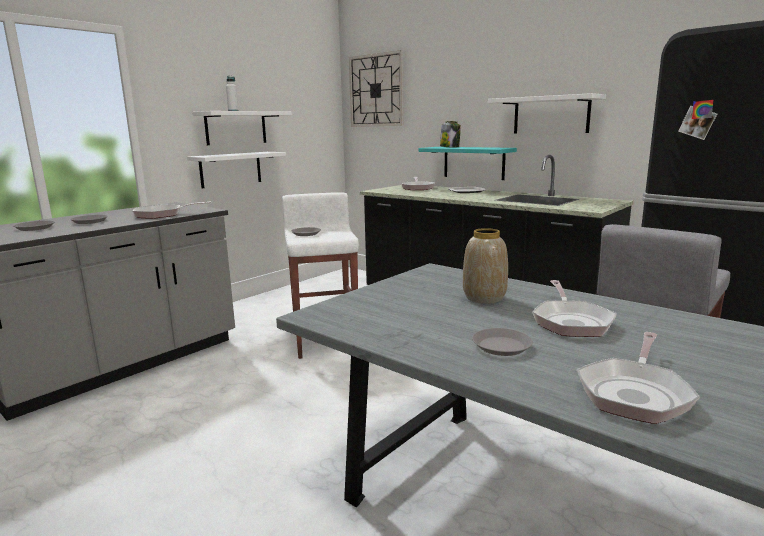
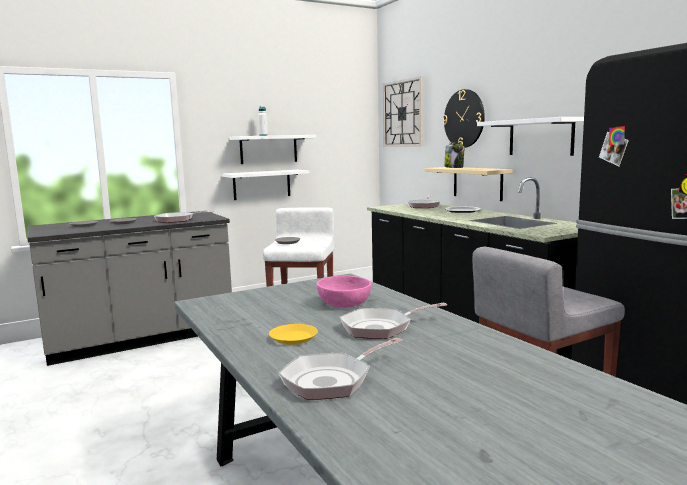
camera: 20 degrees right, 5 degrees down
(457, 96) = (464, 118): none -> wall clock
(473, 162) = (477, 183): turquoise shelf -> beige shelf
(484, 298) = (344, 303): vase -> pink bowl
(501, 346) = (293, 338): grey plate -> yellow plate
(571, 321) = (381, 328): frying pan -> frying pan turned 45 degrees clockwise

